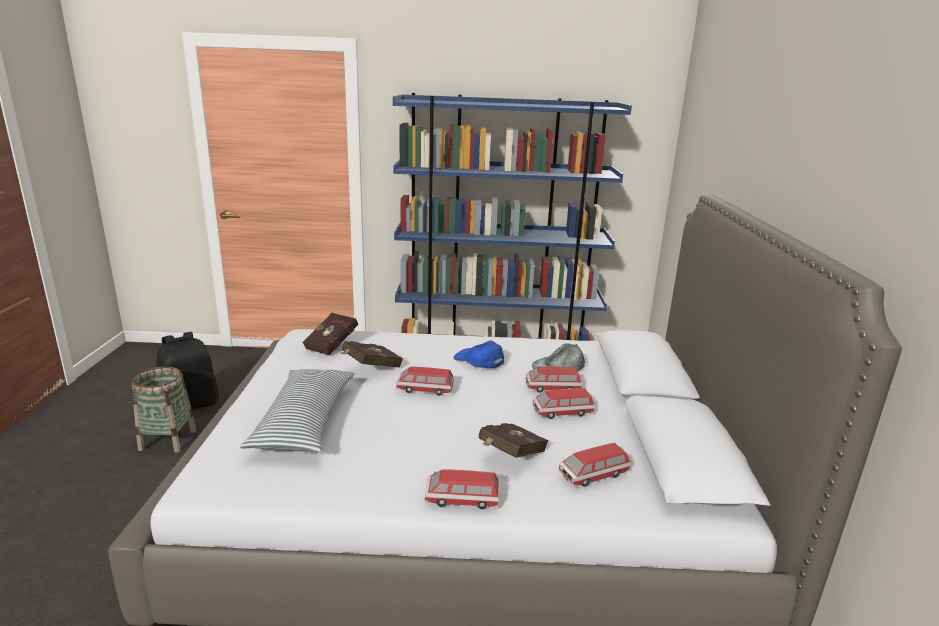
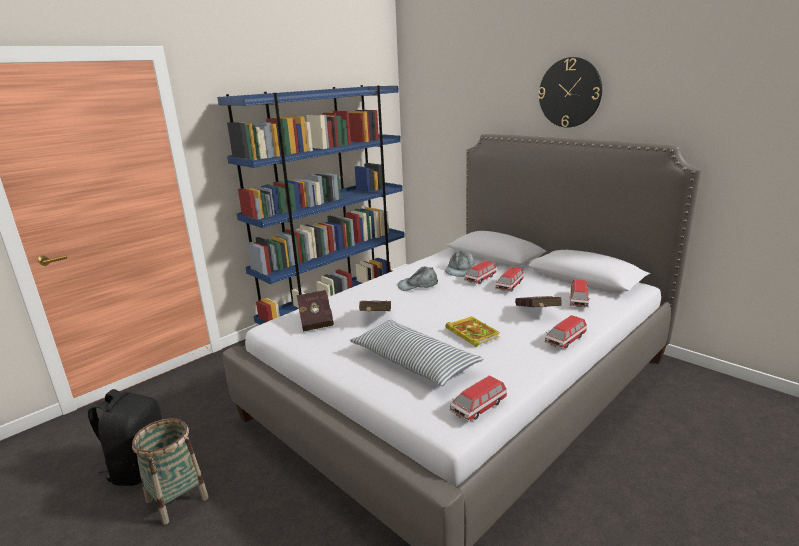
camera: 45 degrees left, 0 degrees up
(403, 430) = (471, 333): none -> book
(425, 389) = (431, 311): toy car -> toy car (478, 407)
(479, 360) = (418, 285): blue cap -> grey cap
(805, 148) = (570, 93): none -> wall clock

